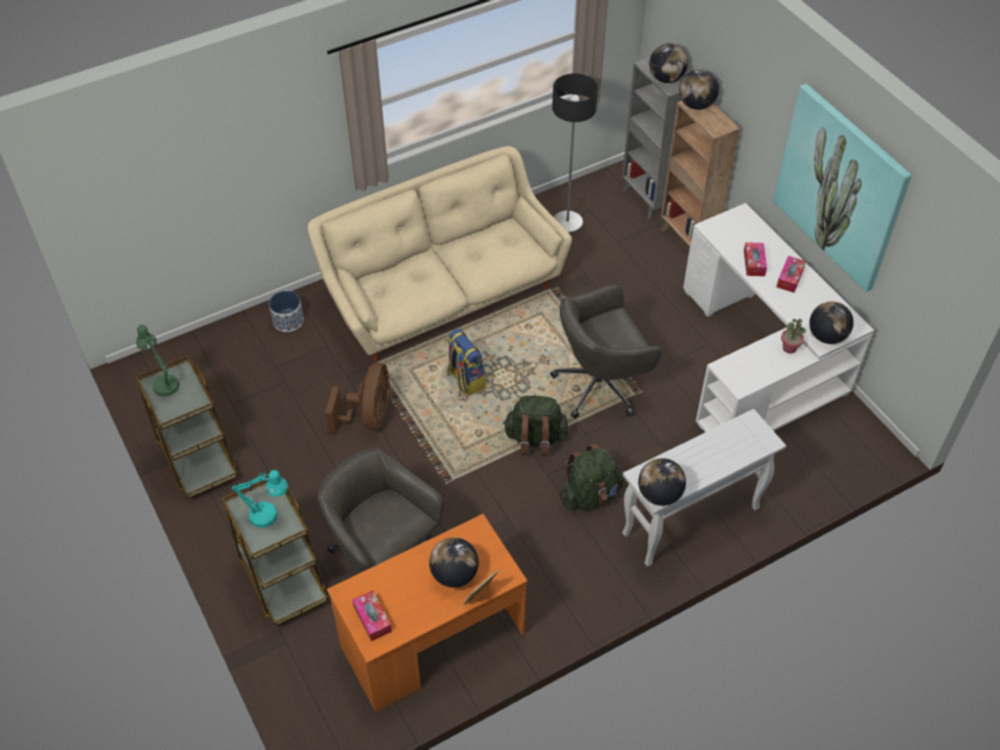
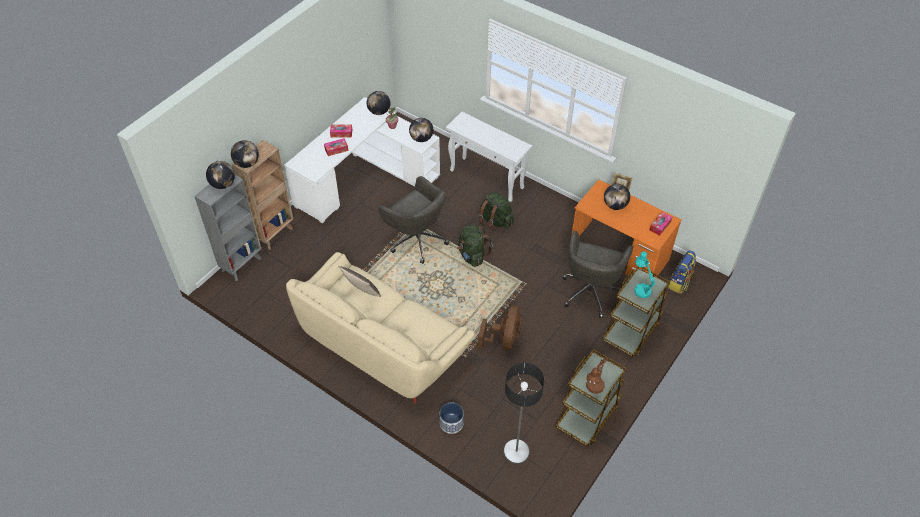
camera: 115 degrees left, 0 degrees up
(163, 382) = (593, 388): green table lamp -> brown table lamp
(368, 417) = (503, 340): brown fan -> brown fan turned 120 degrees clockwise
(465, 379) = (448, 303): backpack -> backpack (679, 283)
(496, 250) = (361, 292): none -> pillow
(567, 223) = (283, 299): floor lamp -> floor lamp (516, 451)
(659, 494) = (520, 146): globe -> globe (421, 138)
(841, 187) = (320, 73): picture -> none

